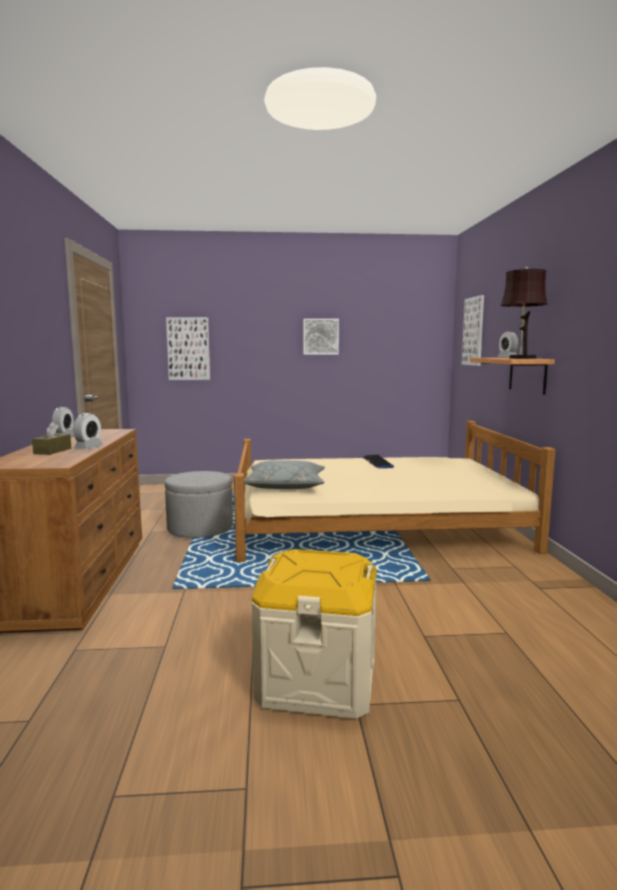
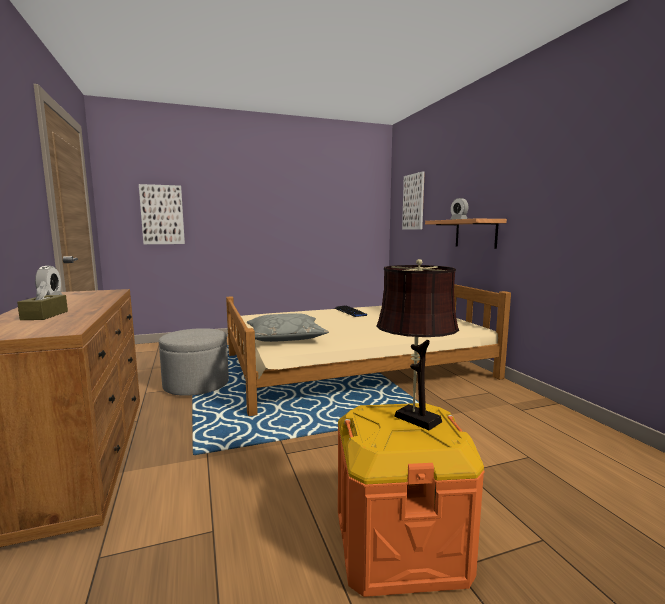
camera: 15 degrees left, 0 degrees up
(88, 447) = (89, 309): alarm clock -> none
(317, 680) = (400, 544): beige storage box -> orange storage box
(320, 336) = (284, 205): picture -> none
(520, 358) = (477, 218): brown table lamp -> brown table lamp (413, 417)

